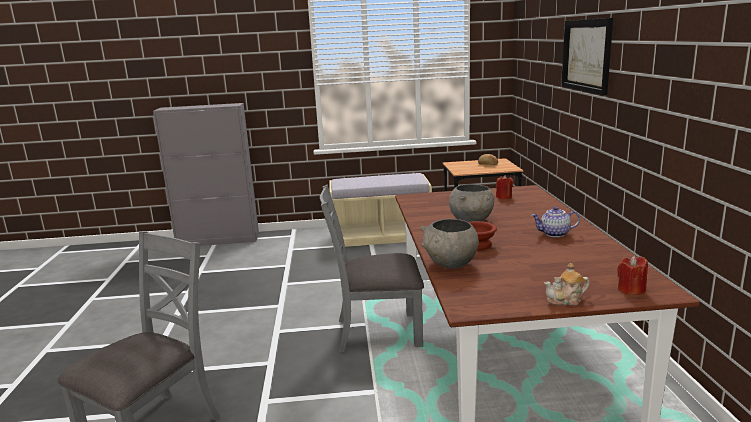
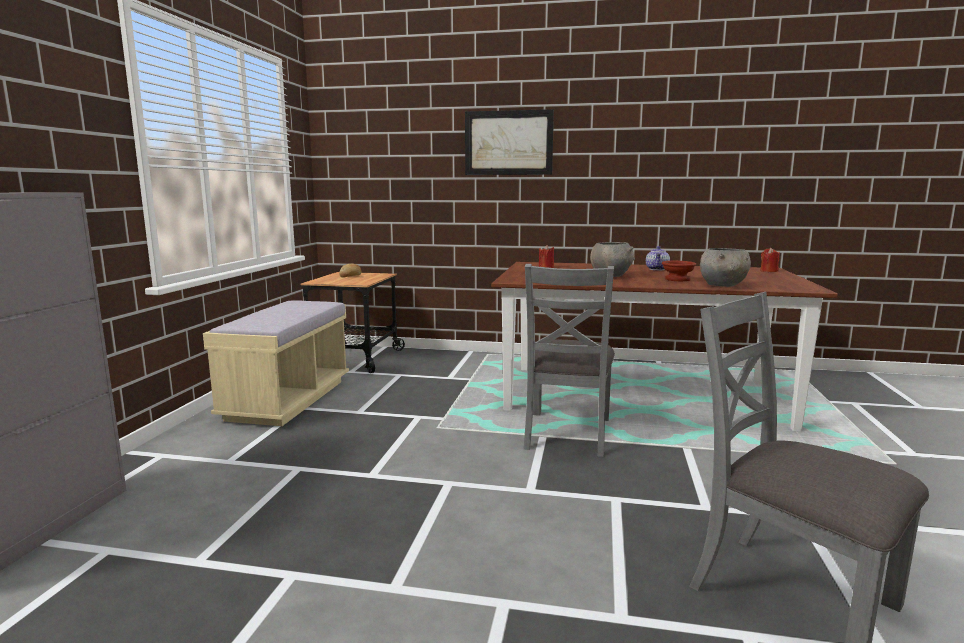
camera: 75 degrees left, 5 degrees down
(566, 300) = (789, 278): teapot -> none

